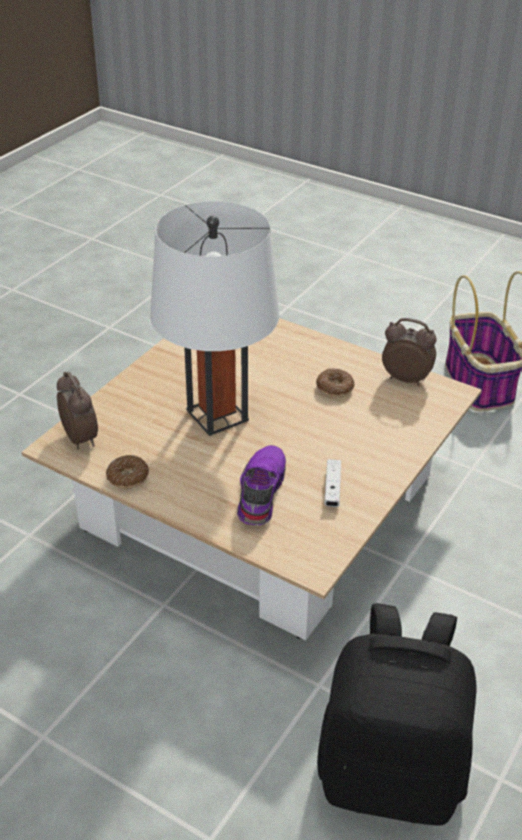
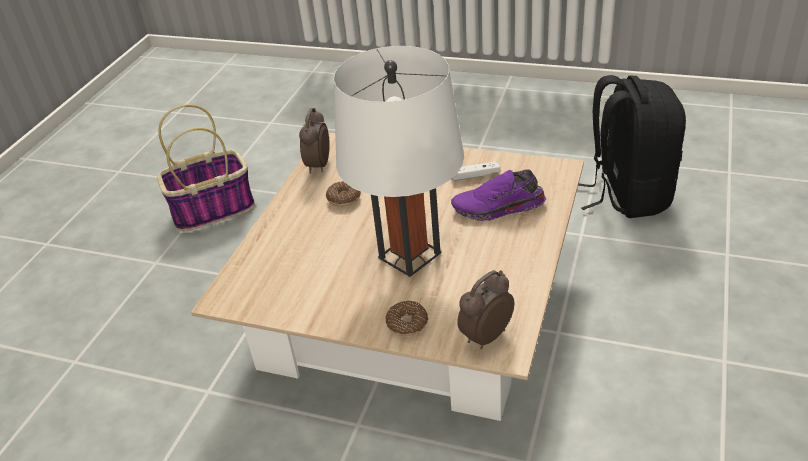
camera: 100 degrees left, 0 degrees up
(128, 477) = (523, 286): donut -> donut (407, 323)

